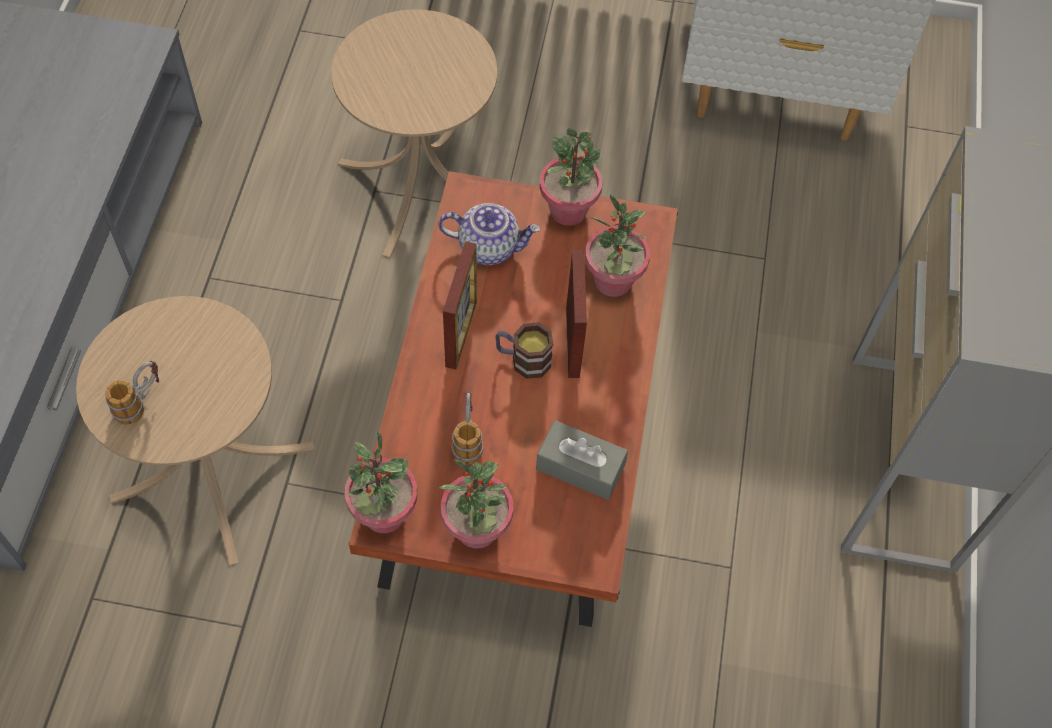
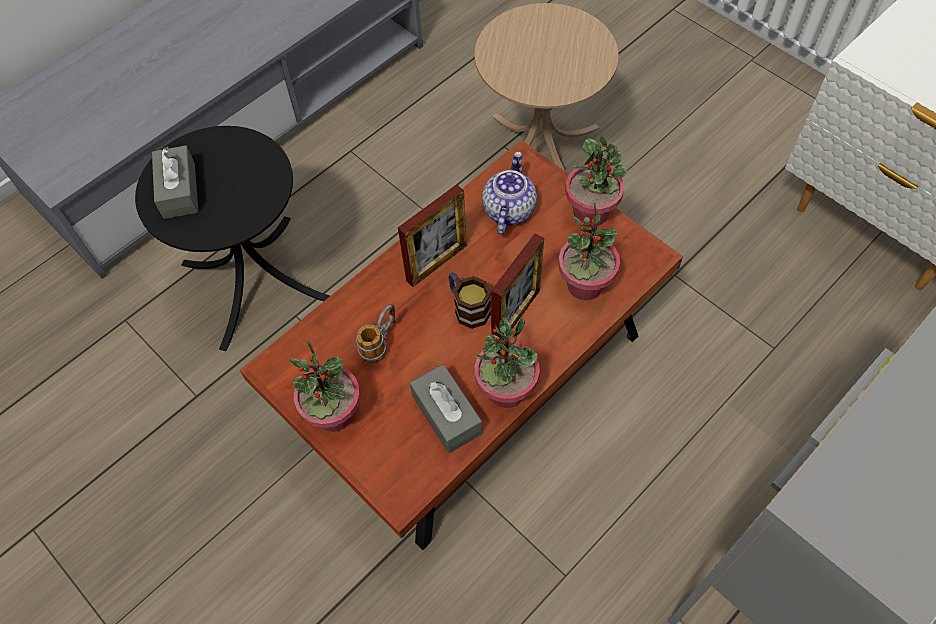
camera: 40 degrees right, 0 degrees up
(140, 402) = (179, 190): mug -> grey tissue box
(213, 472) = (256, 281): beige side table -> black side table
(384, 514) = (279, 363): potted plant -> potted plant (505, 391)
(489, 246) = (508, 210): teapot -> teapot turned 120 degrees counterclockwise

